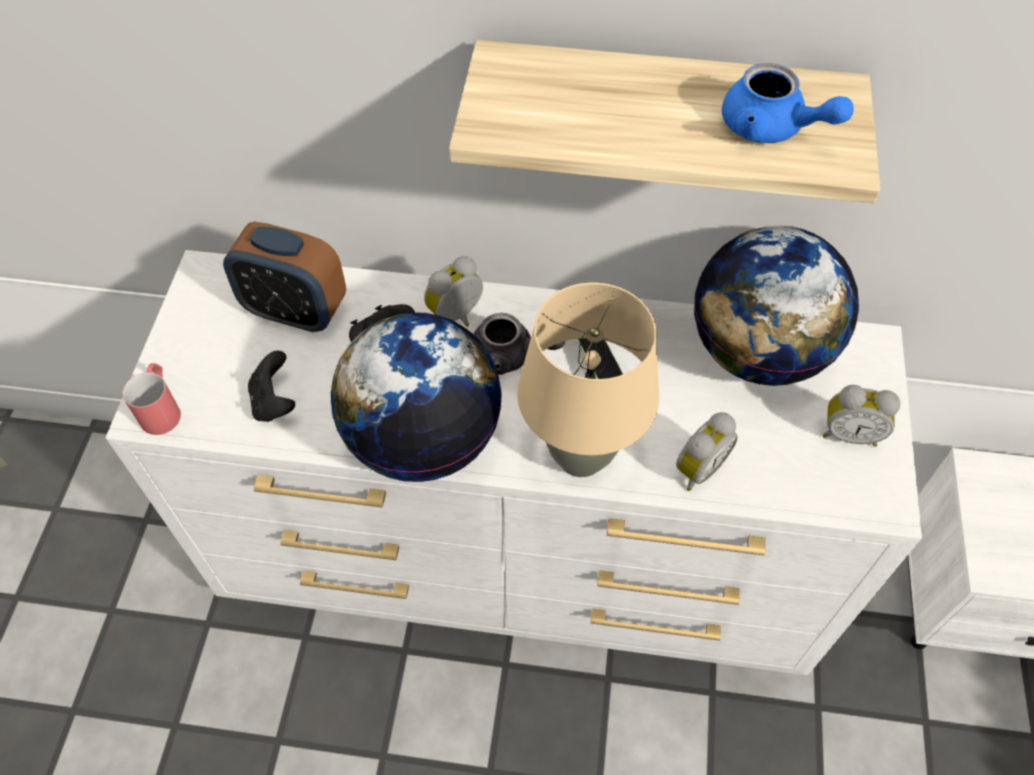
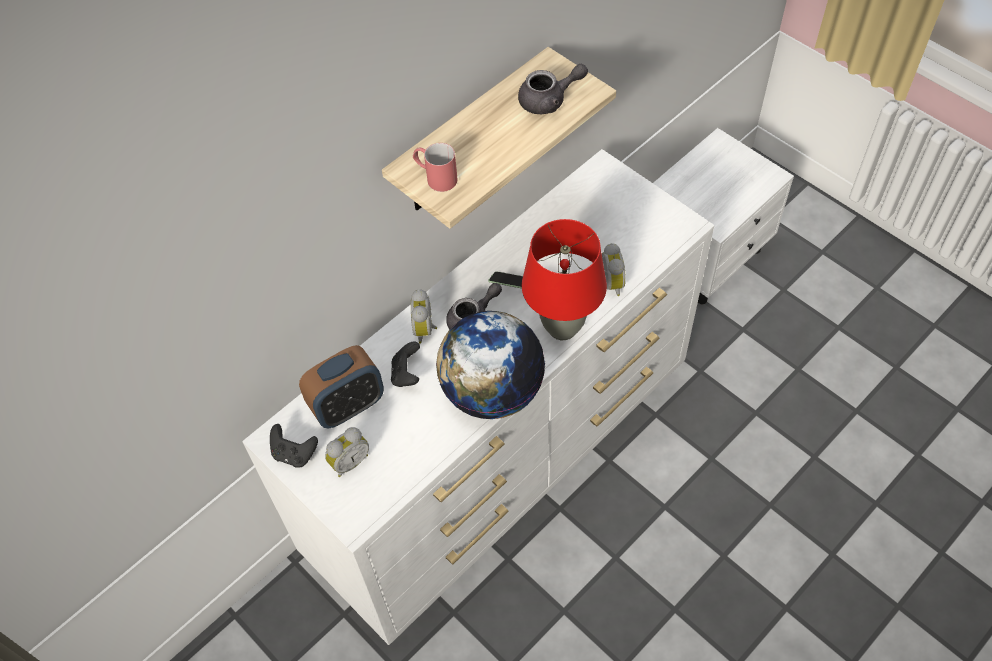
camera: 50 degrees left, 0 degrees up
(161, 408) = (357, 511): red mug -> red mug (435, 177)
(274, 402) = (404, 450): black game controller -> black game controller (294, 454)
(580, 457) = (562, 328): beige table lamp -> red table lamp
(757, 352) = (566, 215): globe -> none
(771, 129) = (549, 100): blue teapot -> grey teapot
(849, 433) = (641, 211): alarm clock -> alarm clock (349, 461)

